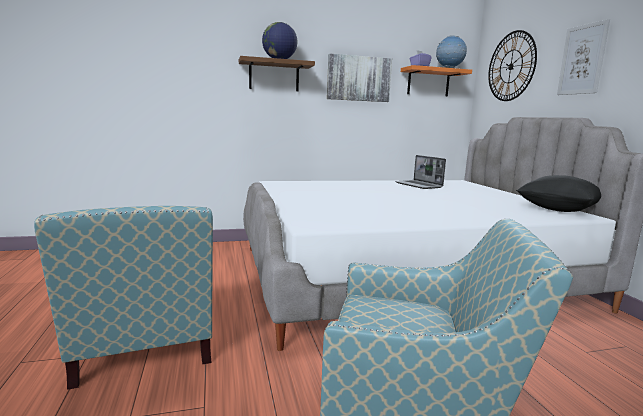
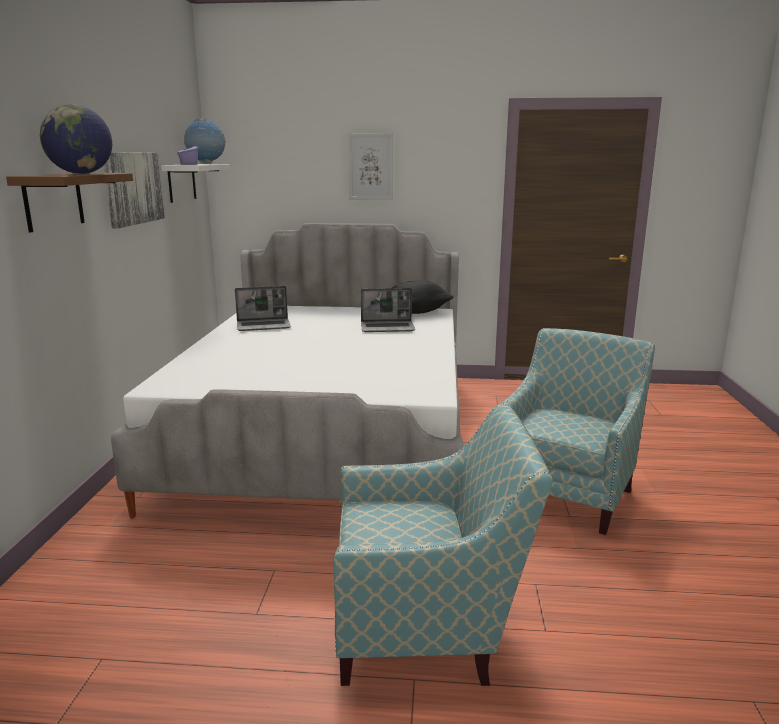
camera: 70 degrees left, 5 degrees up
(428, 82) = (181, 182): orange shelf -> white shelf
(482, 206) = (388, 328): none -> laptop
(511, 66) = (273, 162): wall clock -> none

